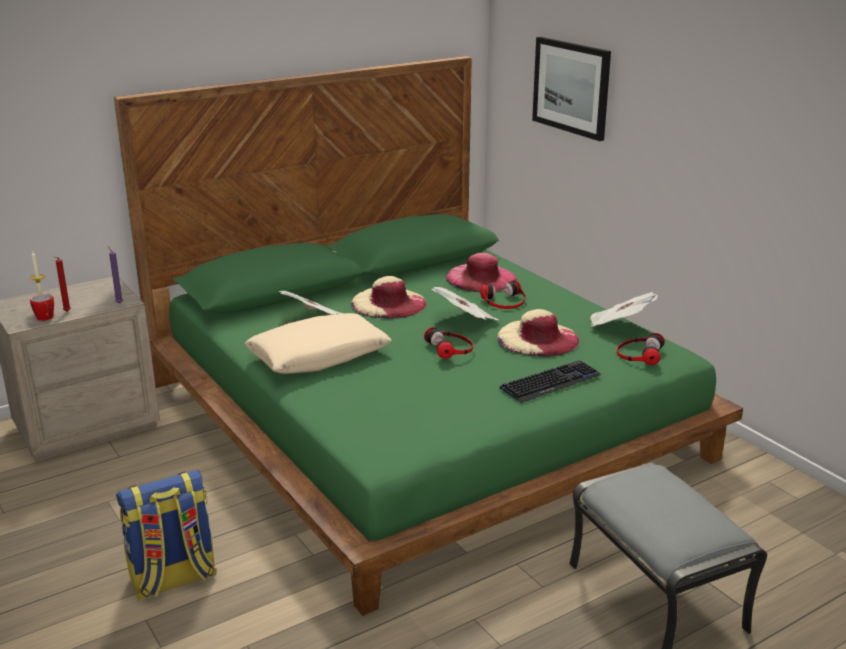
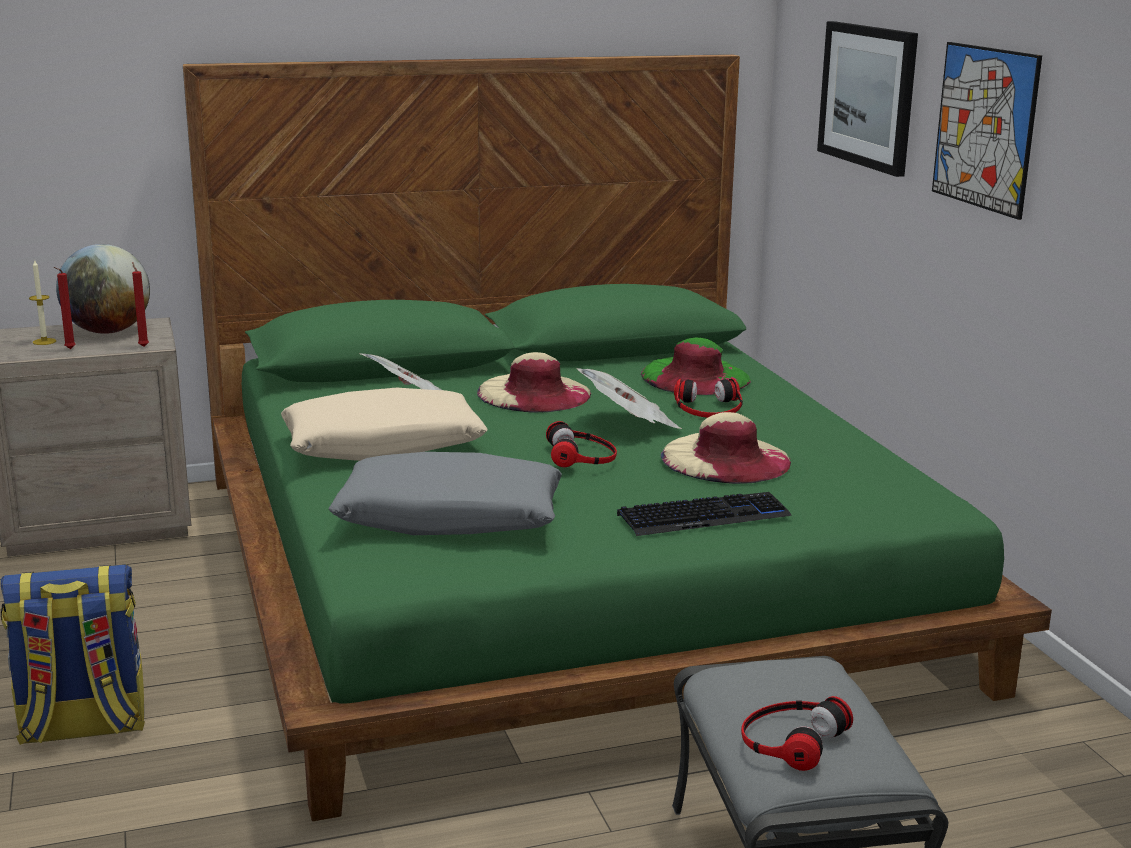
camera: 15 degrees right, 5 degrees down
(46, 318) = (37, 354): mug -> none
(82, 293) = (108, 331): none -> globe
(118, 303) = (143, 346): purple candle -> red candle
(400, 406) = (450, 517): none -> grey pillow
(481, 278) = (695, 377): pink hat -> green hat
(619, 325) = (869, 457): newspaper -> none
(639, 354) = (875, 496): headphones -> headphones (790, 739)
(667, 114) = (985, 128): none -> picture

